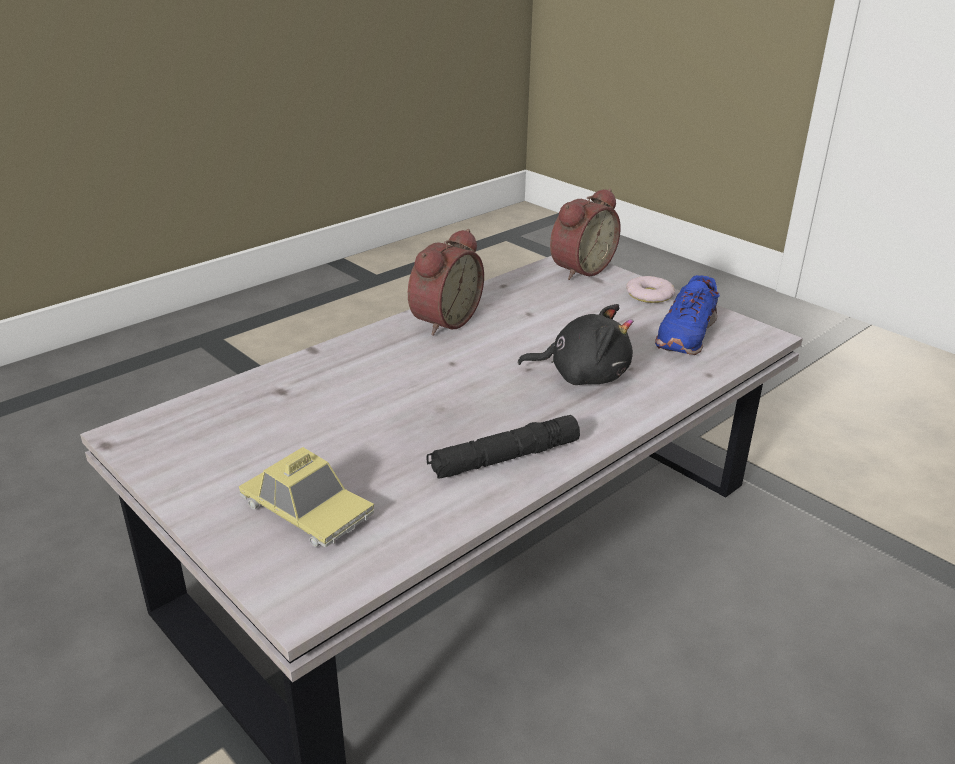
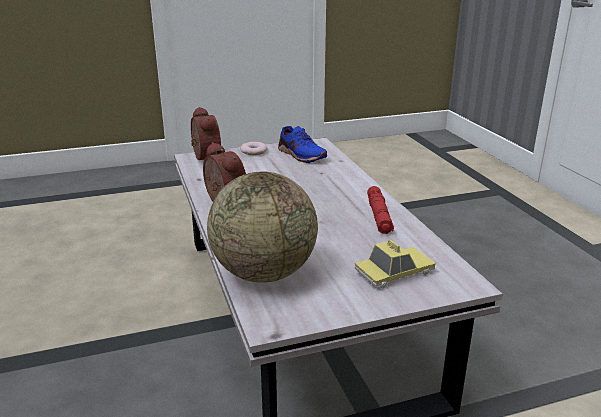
camera: 65 degrees left, 5 degrees down
(255, 400) = (264, 273): none -> globe
(504, 458) = (379, 216): black flashlight -> red flashlight
(583, 375) = (318, 183): black plush toy -> none

